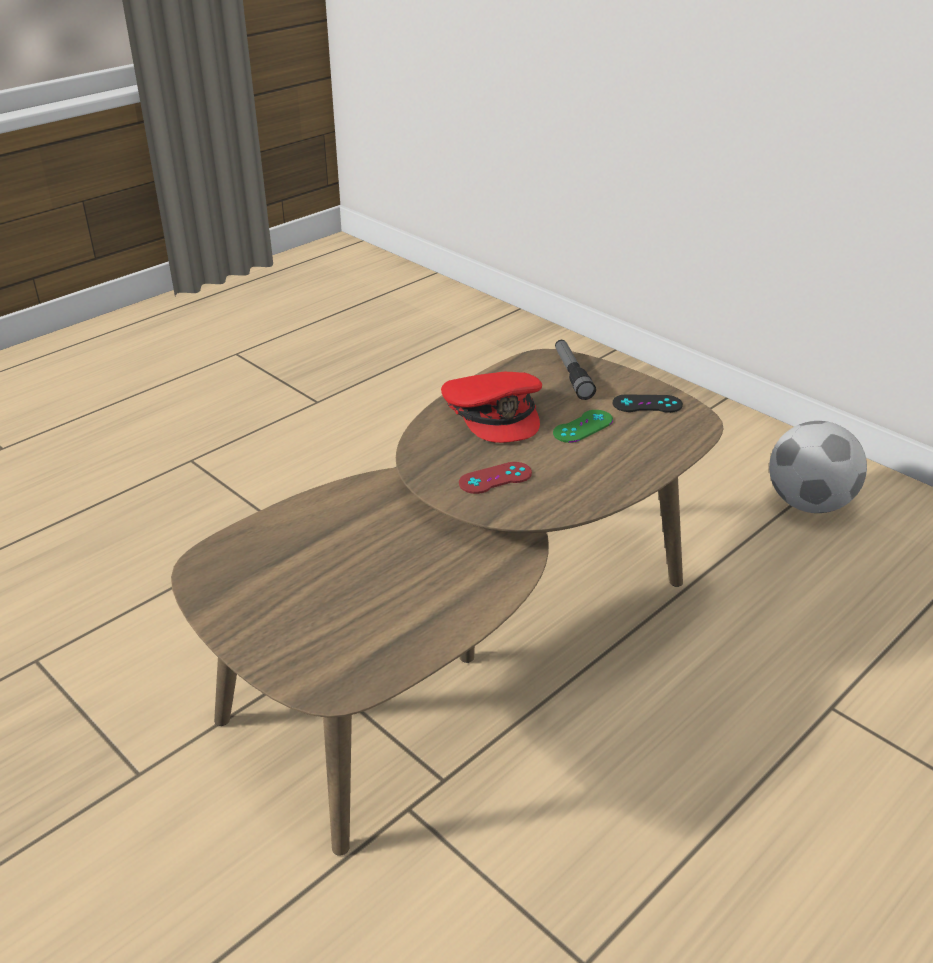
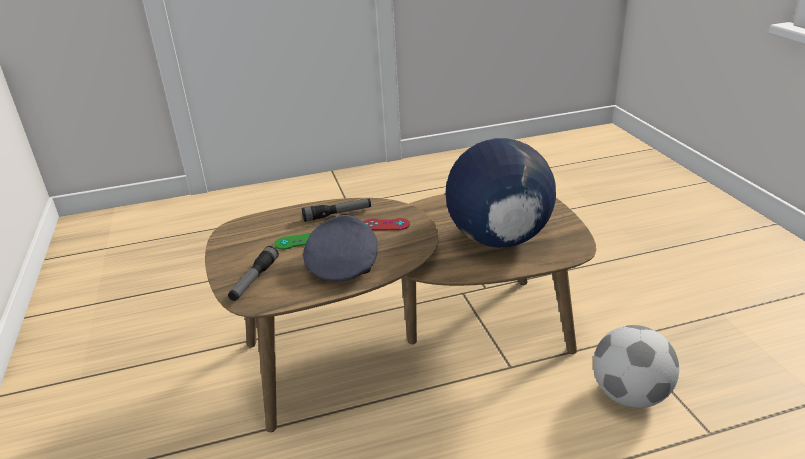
camera: 150 degrees left, 5 degrees down
(331, 553) = (498, 239): none -> globe
(494, 413) = (342, 264): red cap -> grey cap
(583, 477) = (337, 214): none -> flashlight
(647, 404) = (241, 245): black game controller -> none
(808, 503) = (98, 368): football -> football (629, 395)

